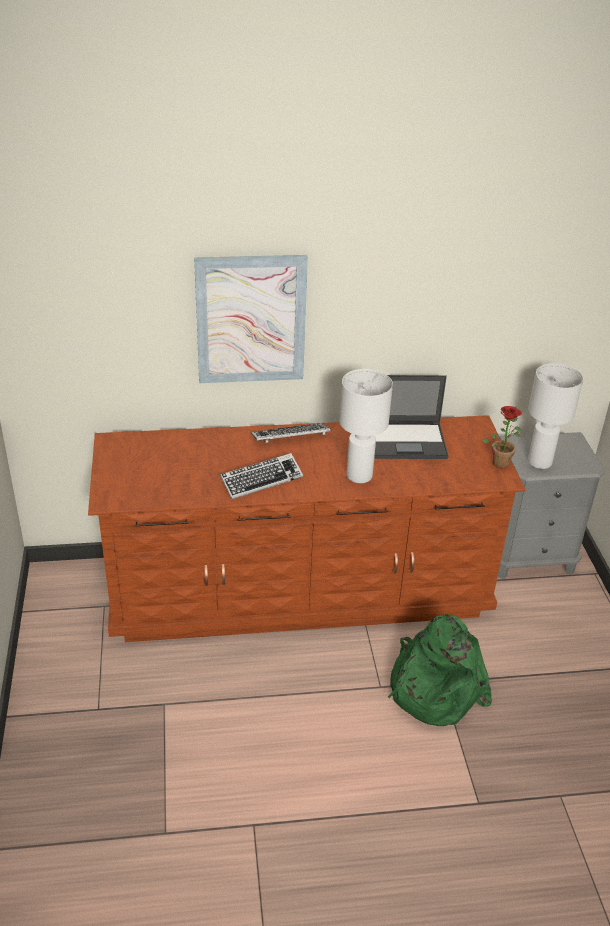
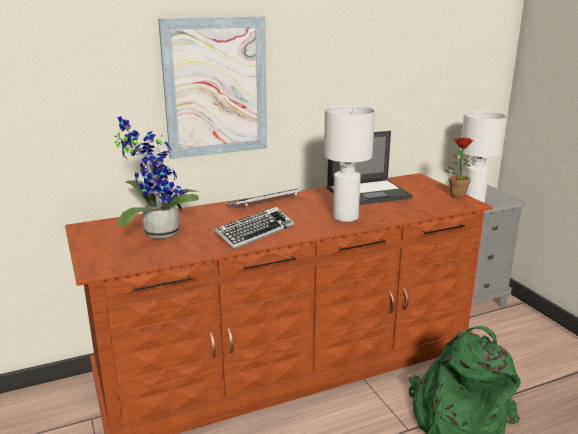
camera: 15 degrees left, 15 degrees down
(172, 462) = (157, 232): none -> potted plant

